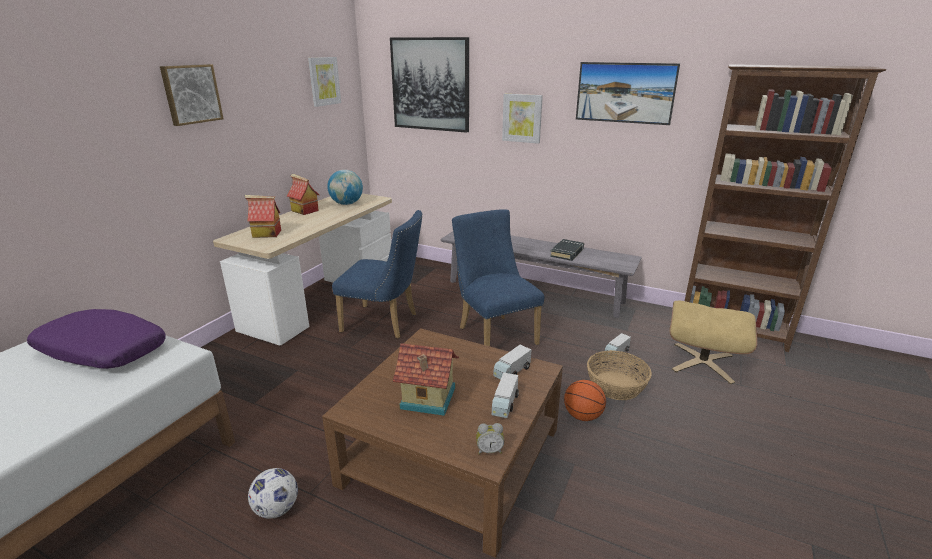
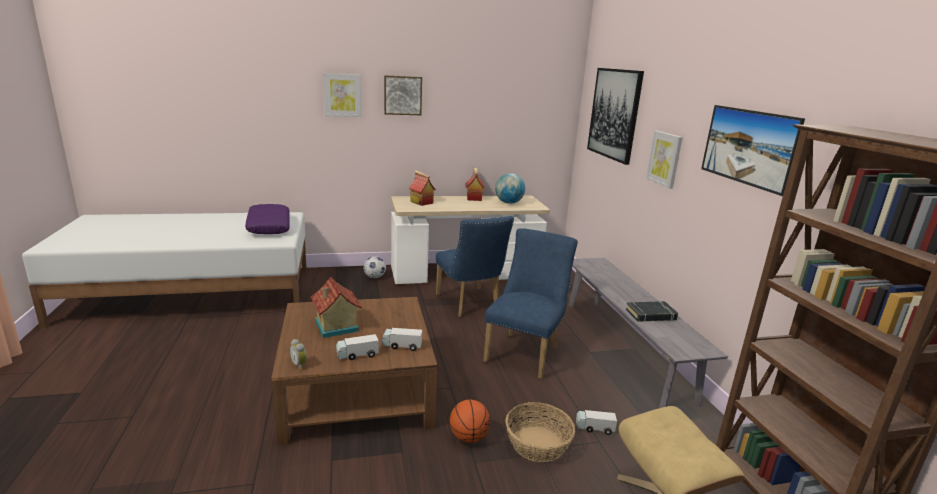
camera: 50 degrees right, 5 degrees down
(276, 509) = (260, 350): football -> football (374, 277)
(324, 81) = (532, 100): picture -> picture (342, 95)

